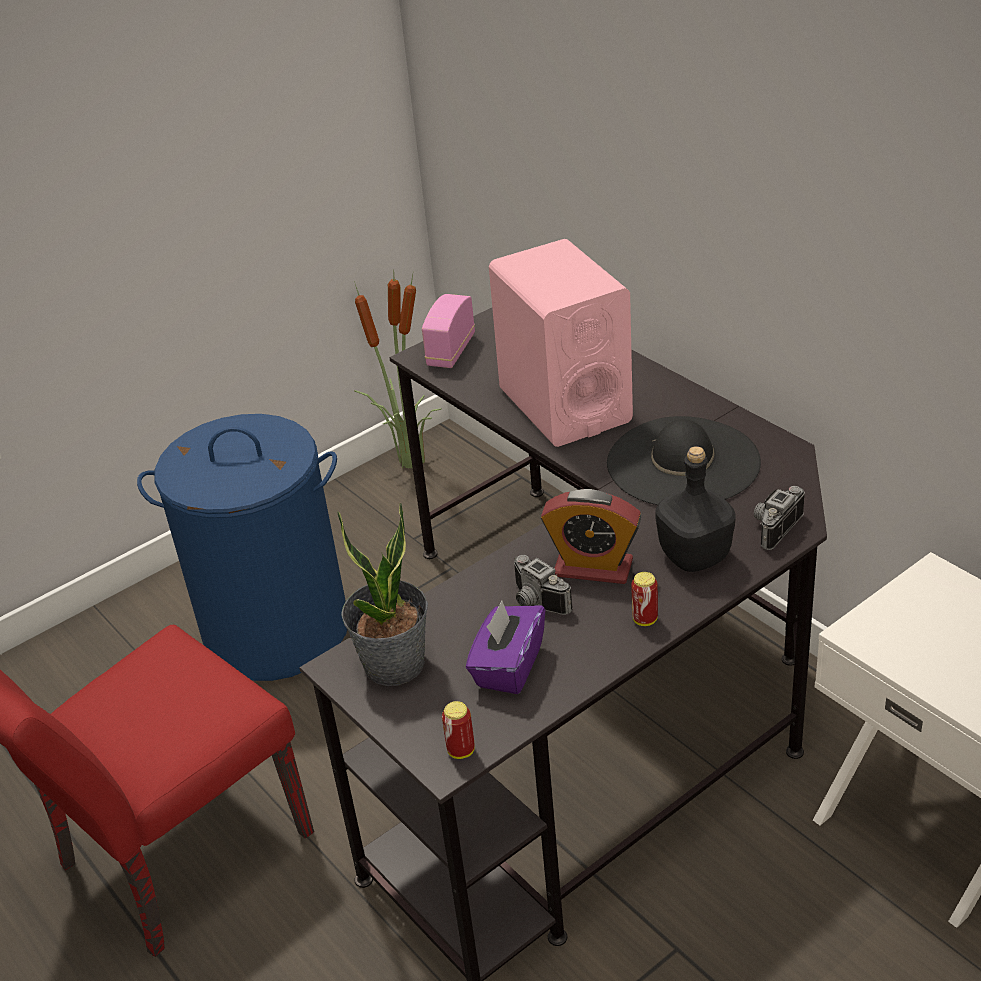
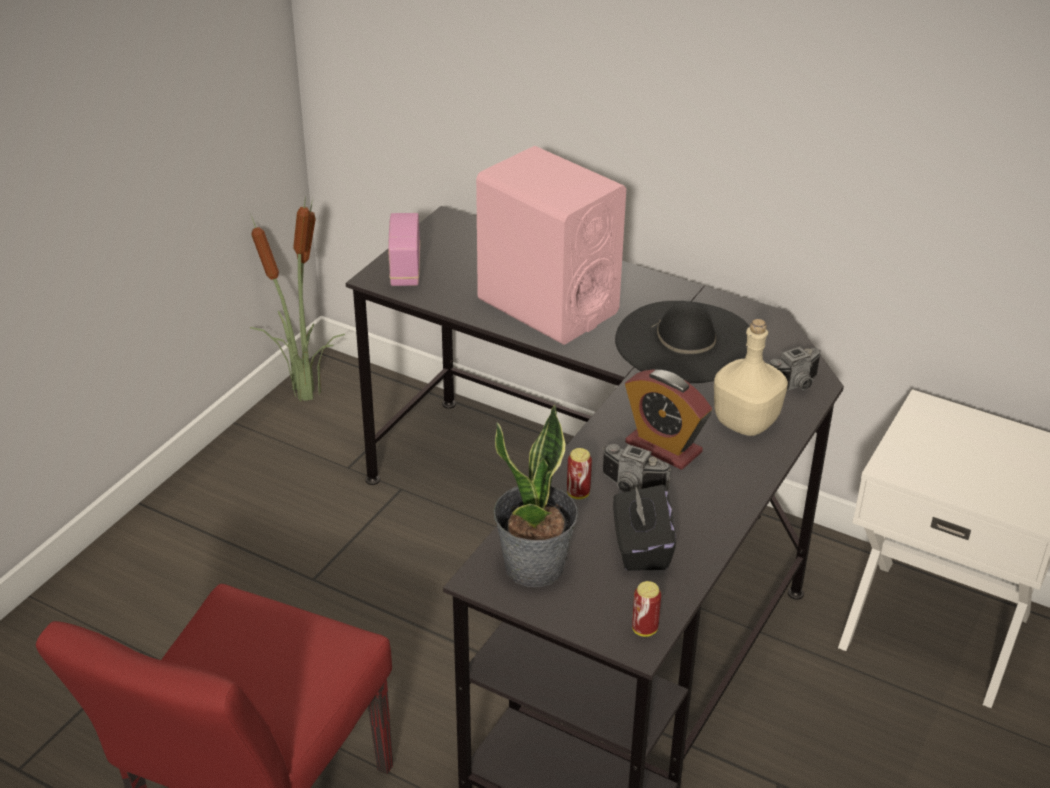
camera: 25 degrees left, 0 degrees up
(276, 631) = (251, 583): blue laundry basket -> none
(508, 666) = (641, 547): purple tissue box -> black tissue box
(593, 568) = (663, 447): alarm clock -> alarm clock turned 45 degrees clockwise
(645, 619) = (736, 484): can -> can (578, 493)
(695, 557) = (747, 423): black bottle -> beige bottle
(772, 527) = (795, 386): camera -> camera turned 135 degrees counterclockwise

